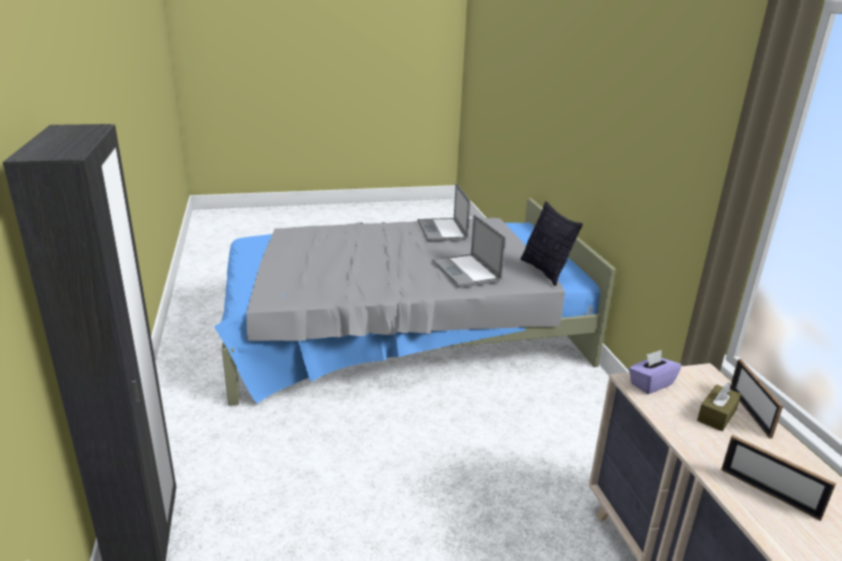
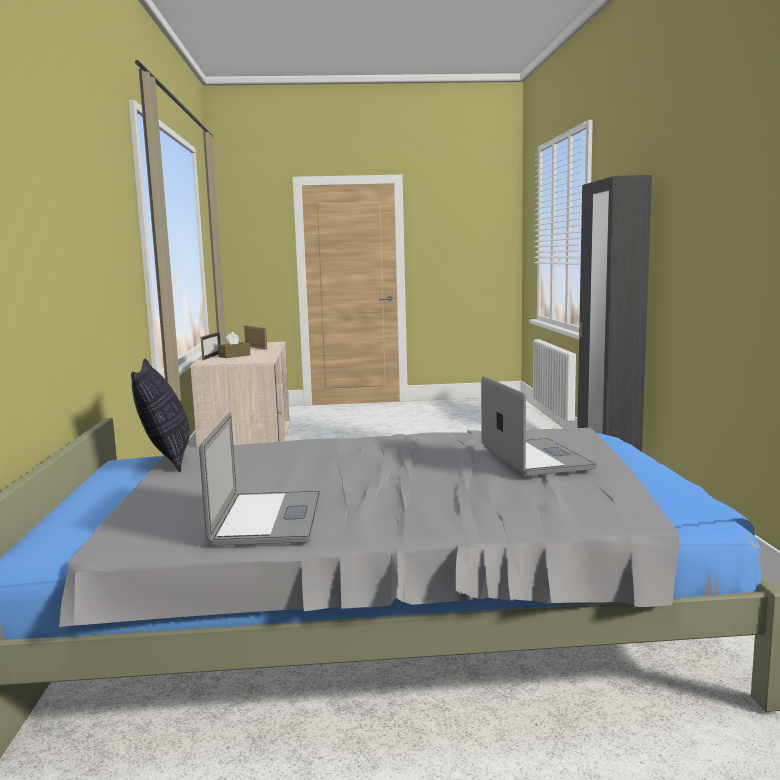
camera: 170 degrees left, 15 degrees down
(466, 271) = (291, 455): laptop -> laptop (535, 457)
(650, 384) = (252, 360): purple tissue box -> none

